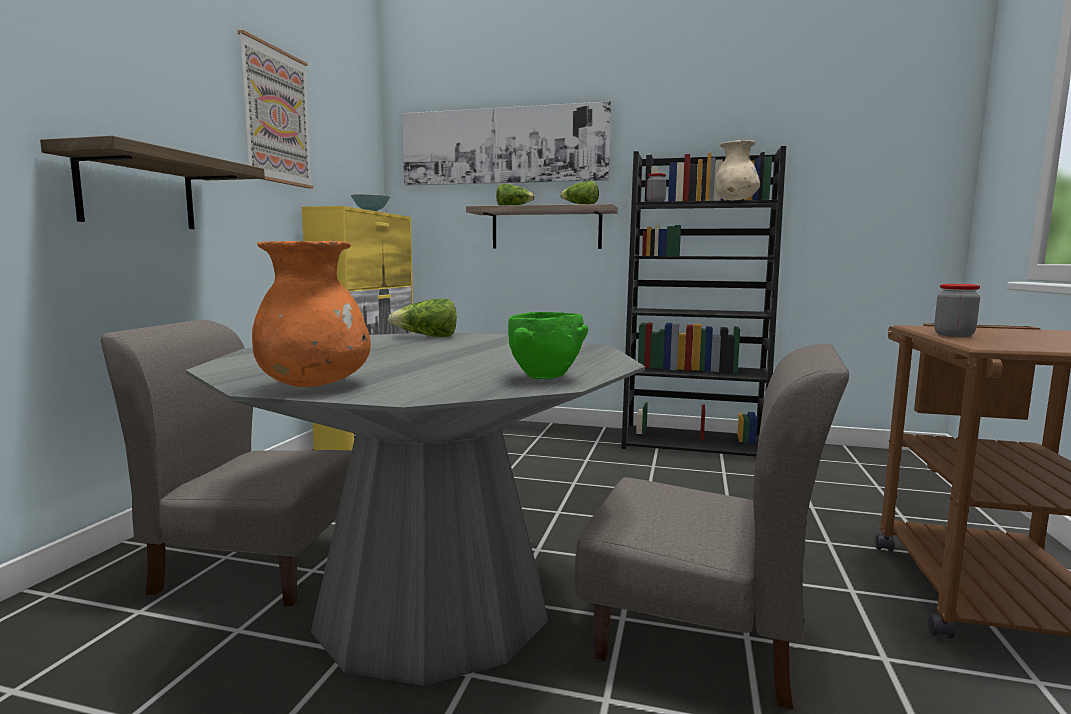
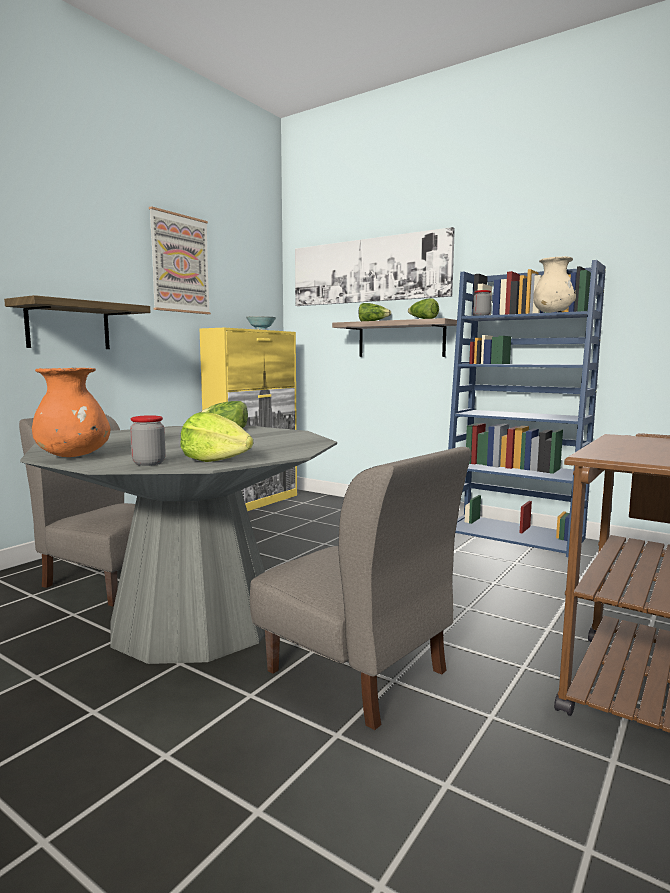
camera: 20 degrees right, 0 degrees up
(544, 378) = (215, 460): green bowl -> lettuce
(694, 443) = (514, 536): black bookcase -> blue bookcase
(953, 335) = (611, 445): jar -> jar (149, 463)

